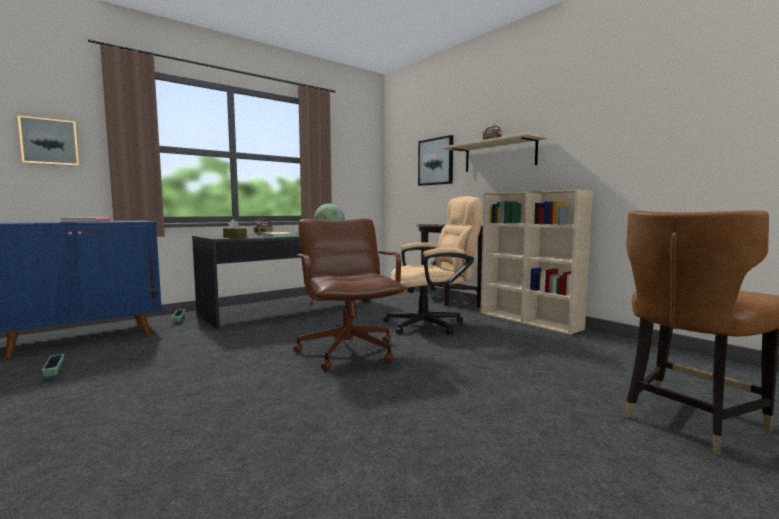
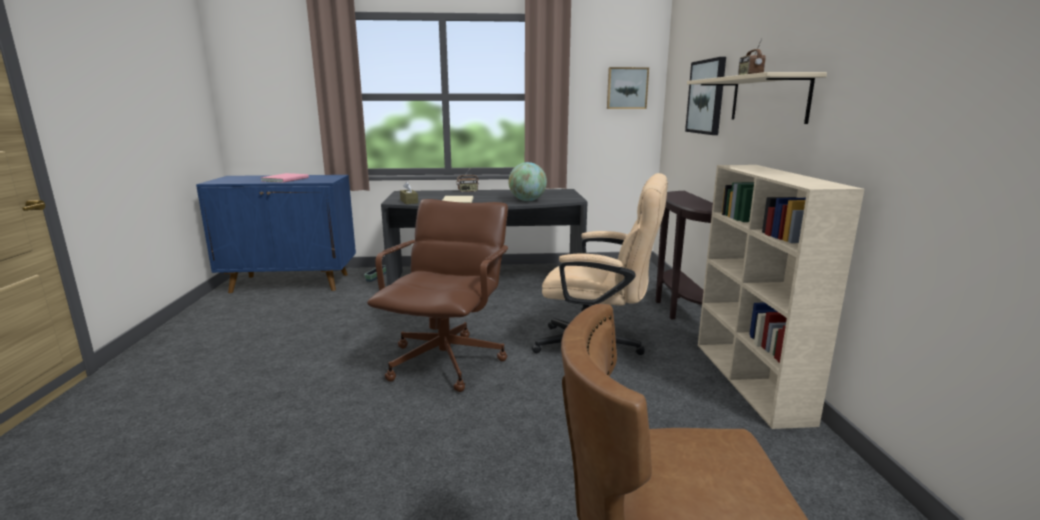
camera: 35 degrees right, 10 degrees up
(49, 142) = (275, 99): picture -> picture (627, 88)
(54, 372) = (230, 317): planter -> none

